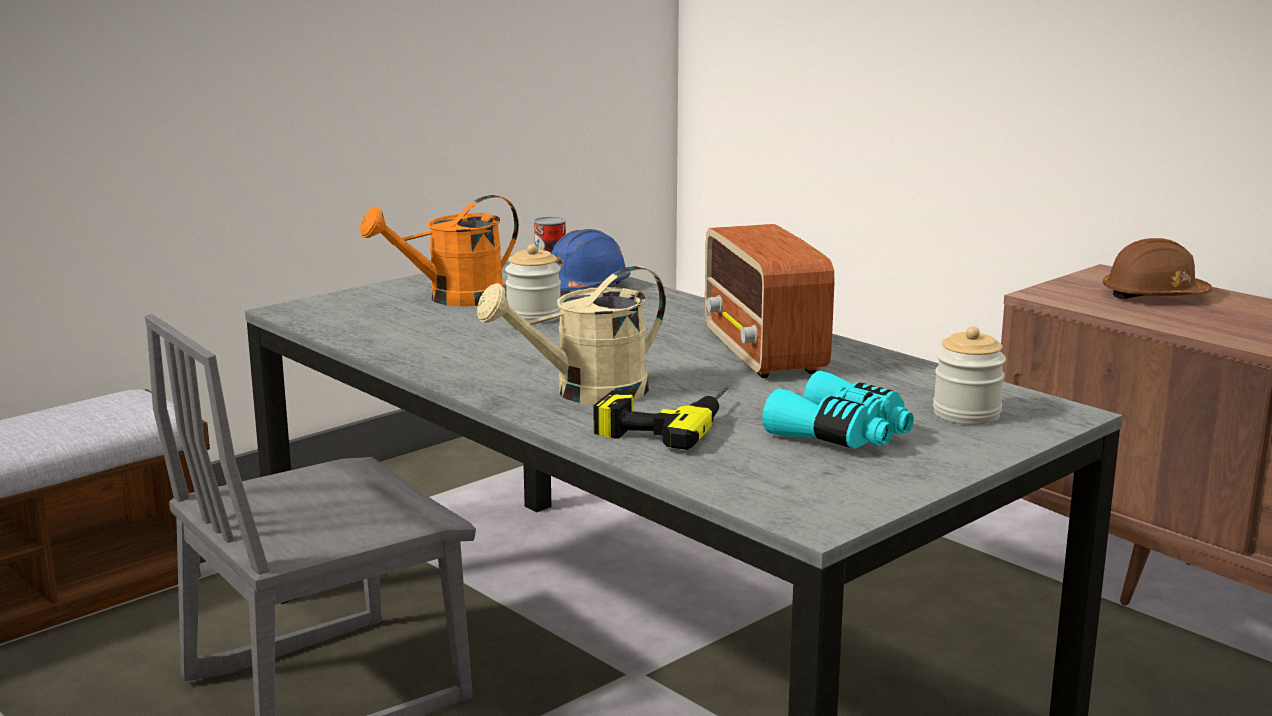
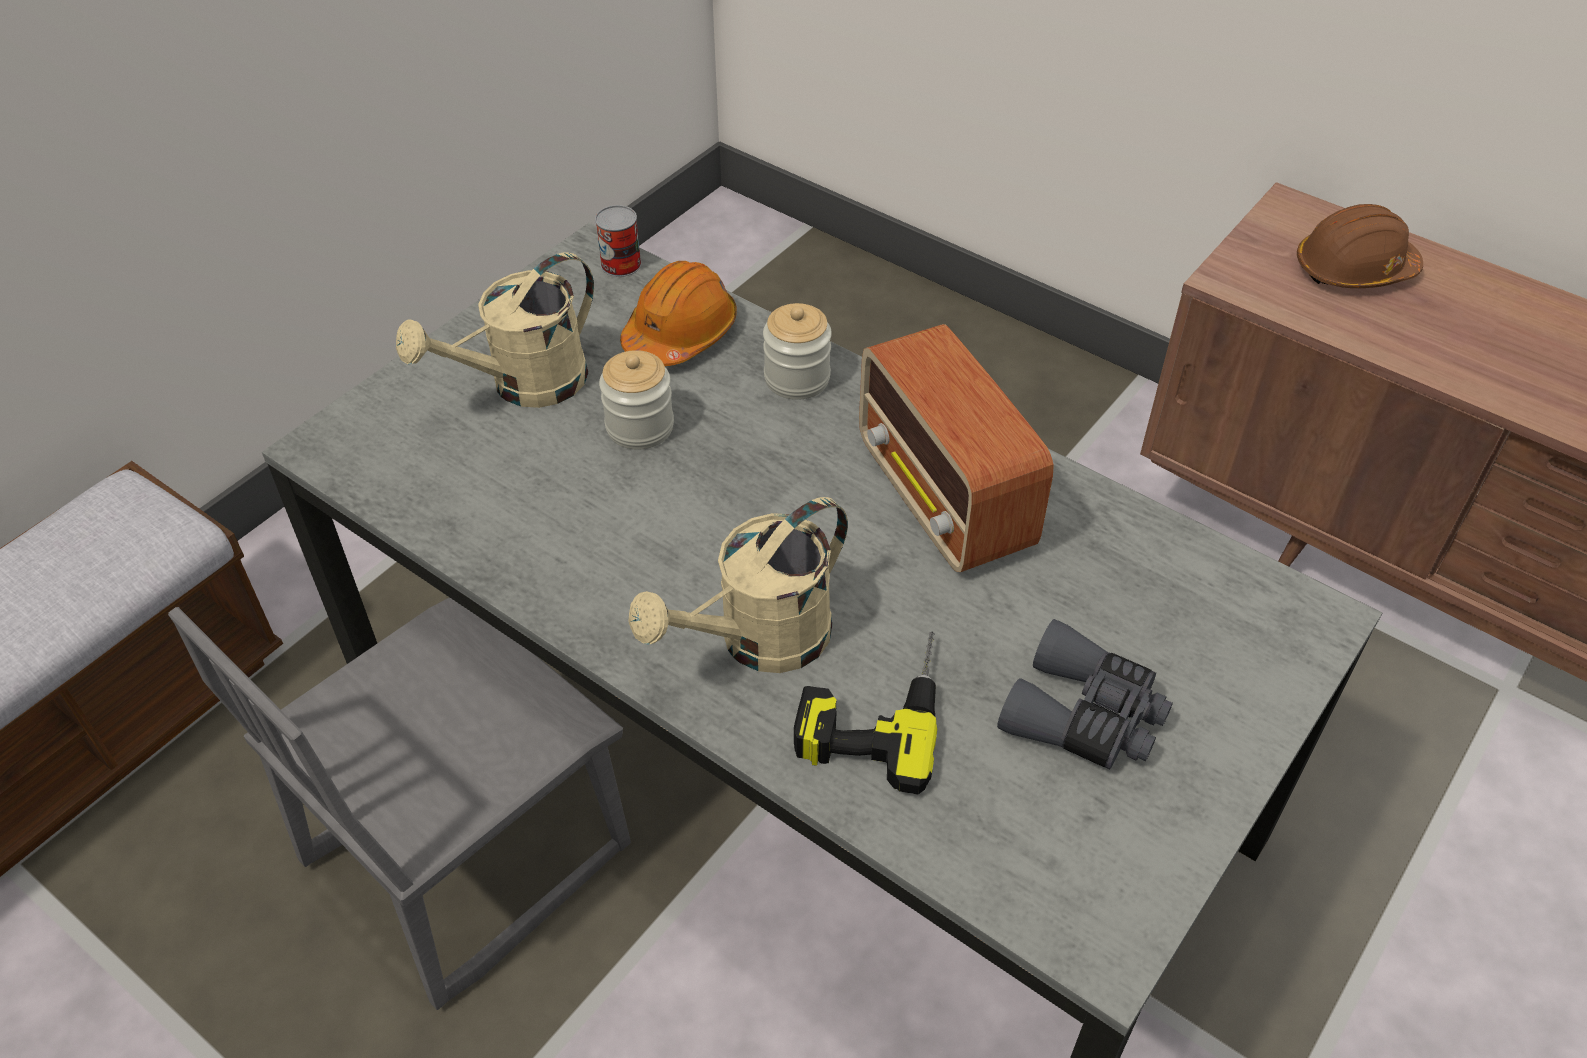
camera: 10 degrees left, 30 degrees up
(453, 298) = (524, 385): orange watering can -> beige watering can
(583, 288) = (680, 333): blue hard hat -> orange hard hat
(842, 435) = (1085, 716): turquoise binoculars -> grey binoculars
(966, 414) = (1212, 637): jar -> jar (797, 378)

